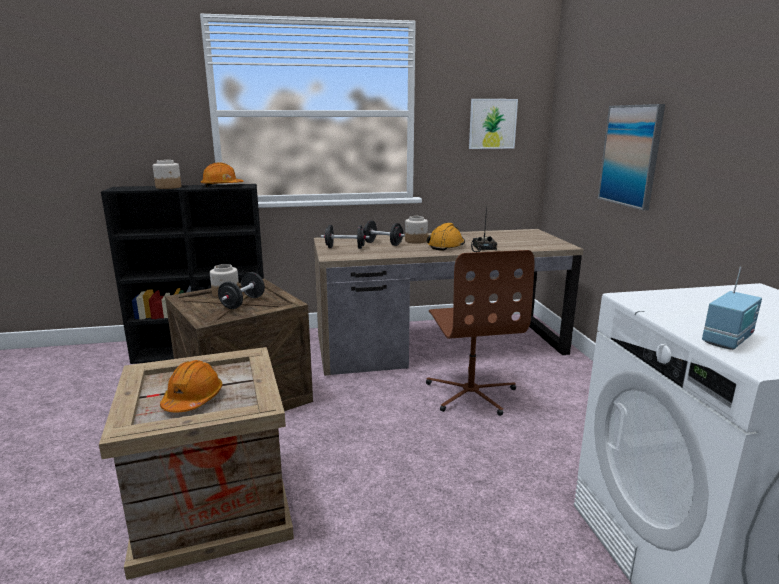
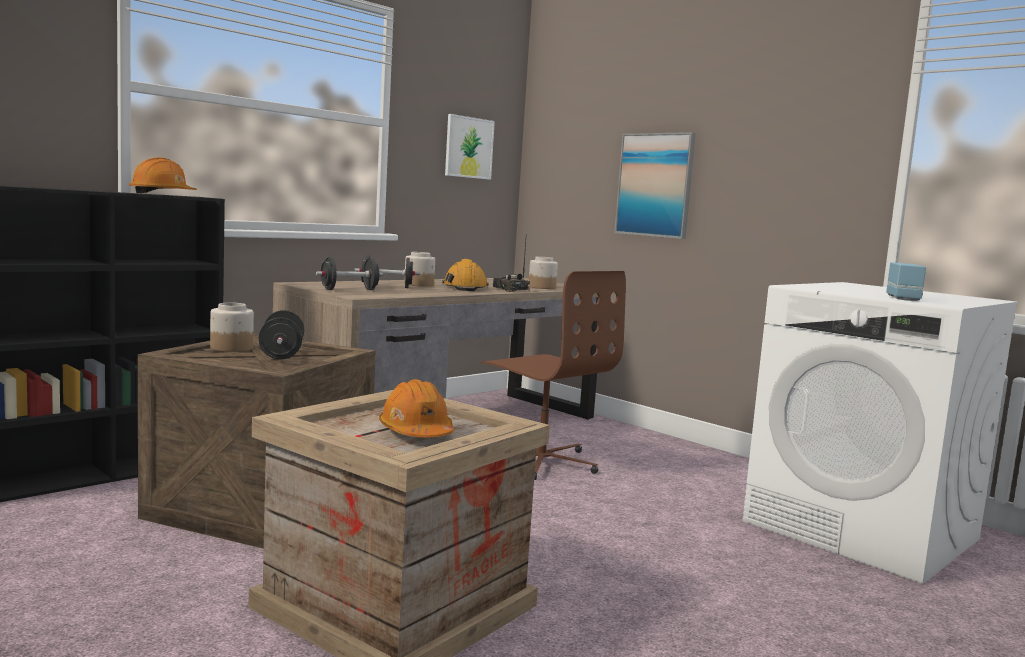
camera: 35 degrees left, 10 degrees down
(169, 187) = (78, 189): jar -> jar (542, 287)

